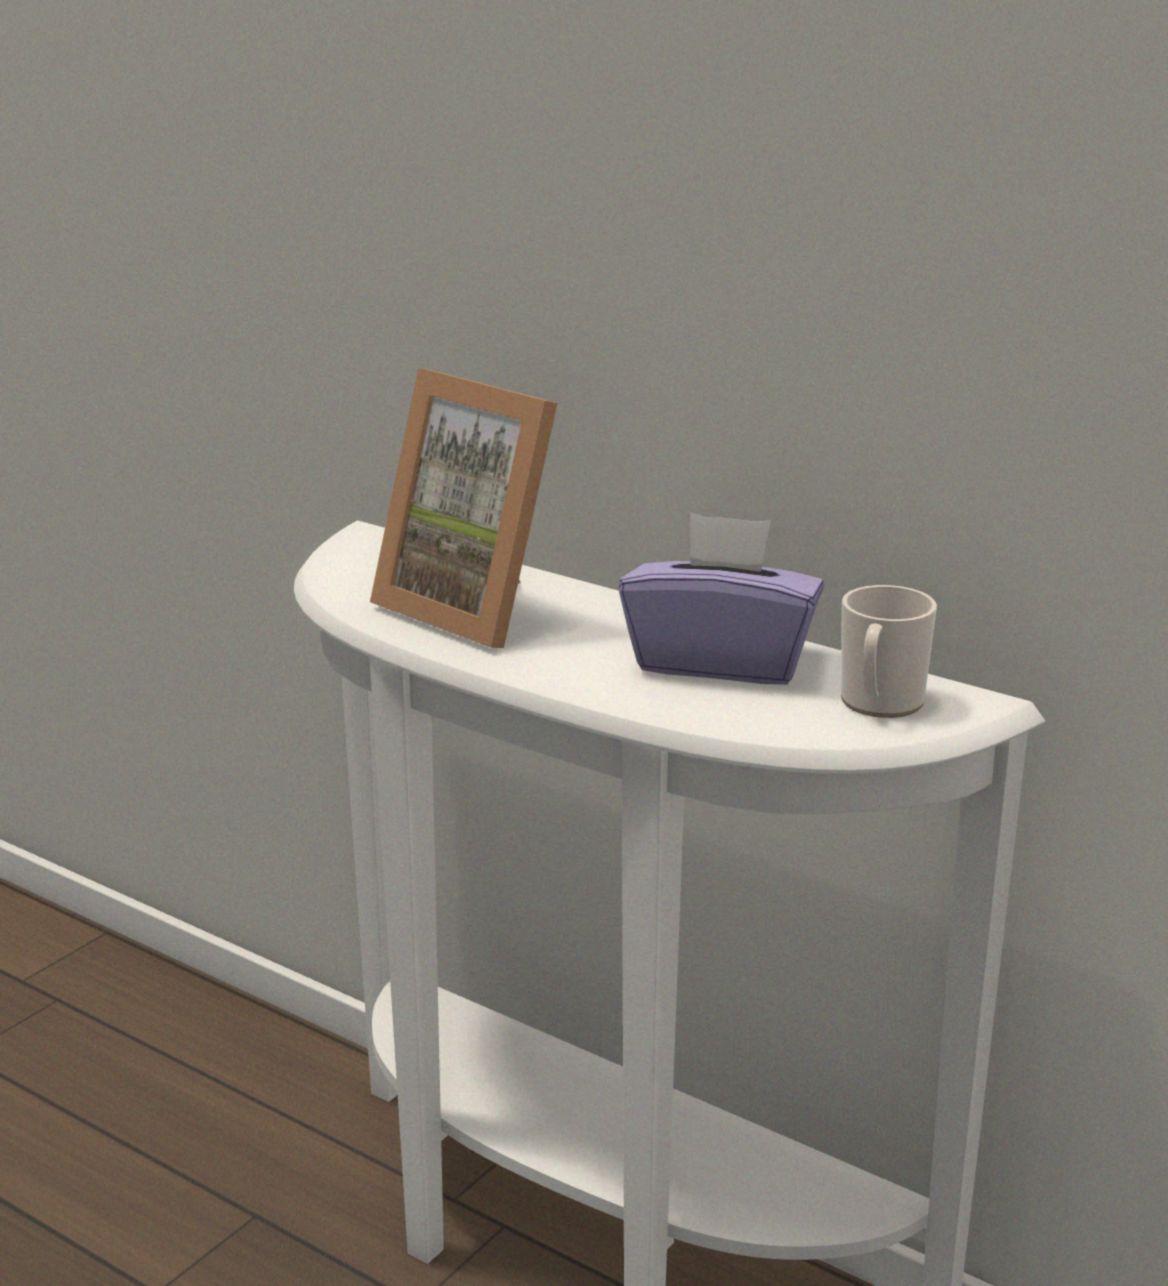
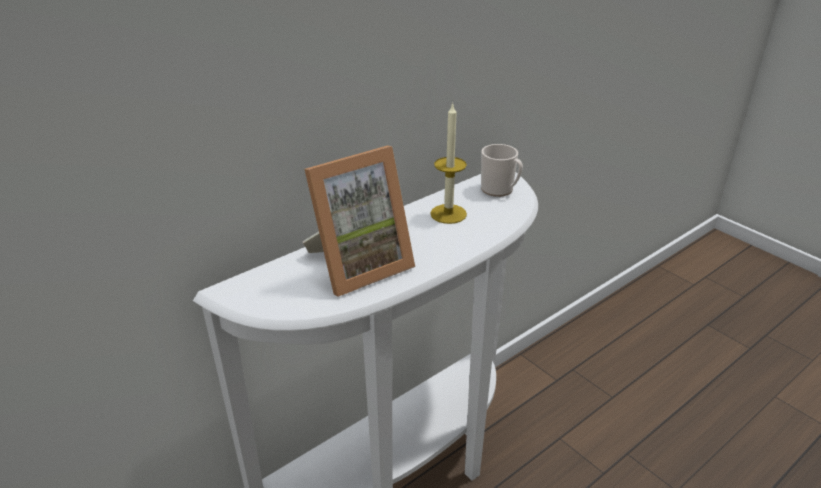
camera: 75 degrees left, 10 degrees up
(721, 661) = (448, 214): purple tissue box -> candle

